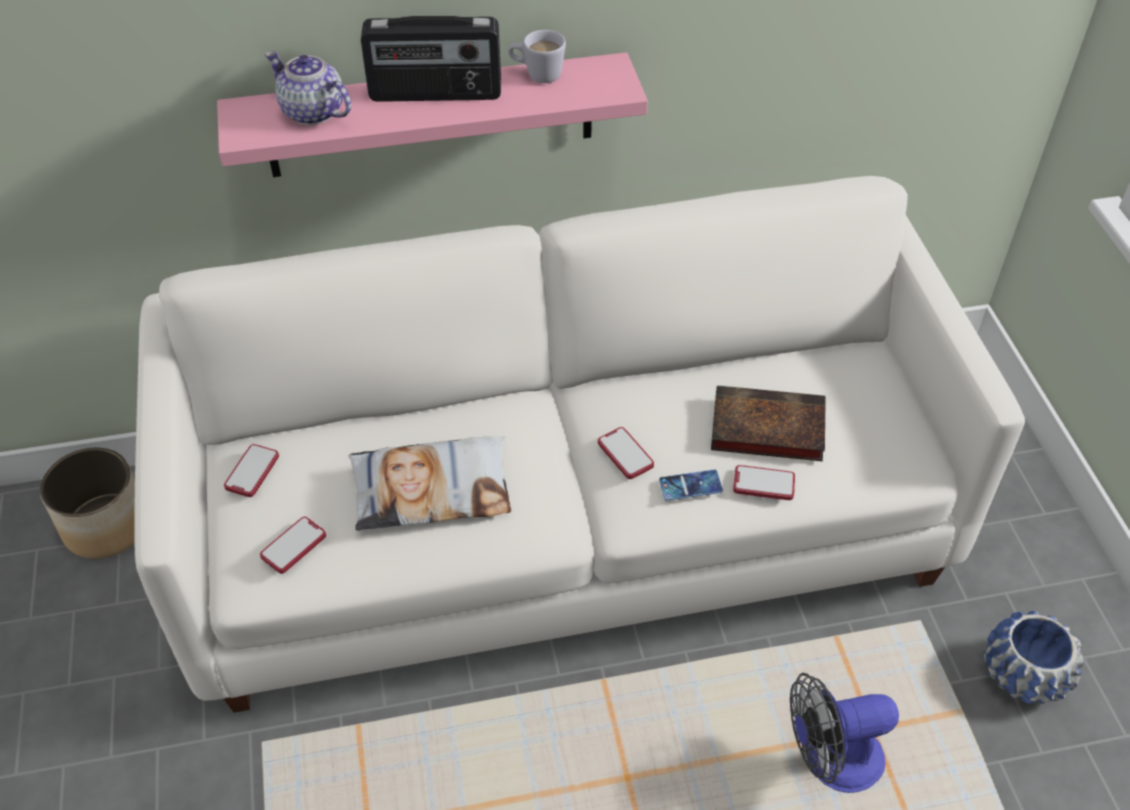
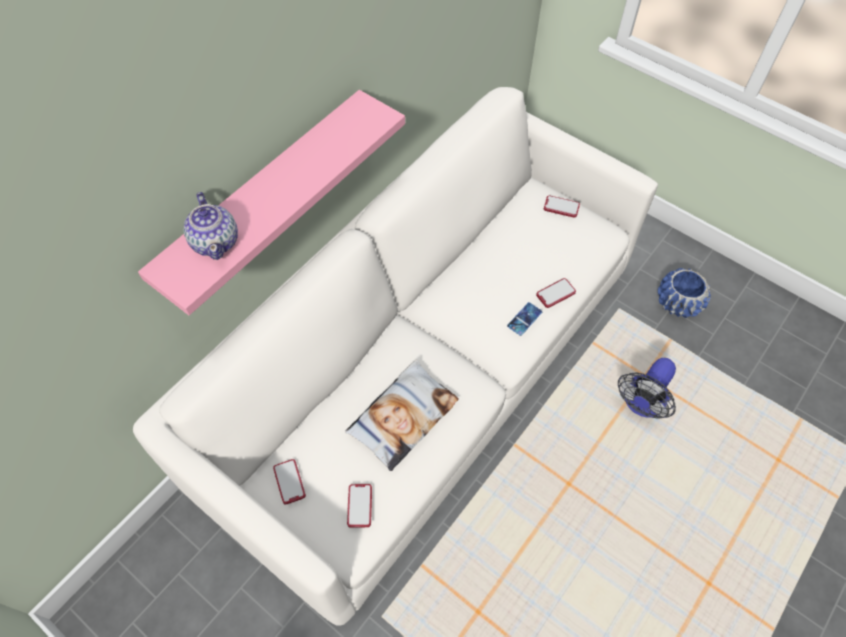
camera: 40 degrees left, 10 degrees up
(107, 525) = (163, 573): planter -> none
(313, 113) = (216, 241): teapot -> teapot turned 105 degrees counterclockwise
(435, 94) = (279, 182): radio -> none
(537, 75) = (325, 134): white mug -> none
(625, 454) = (478, 324): phone -> phone (561, 207)
(764, 429) = (529, 263): book -> none

